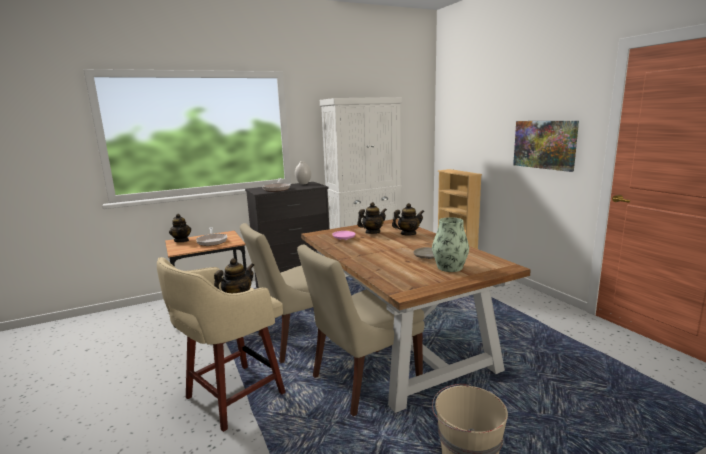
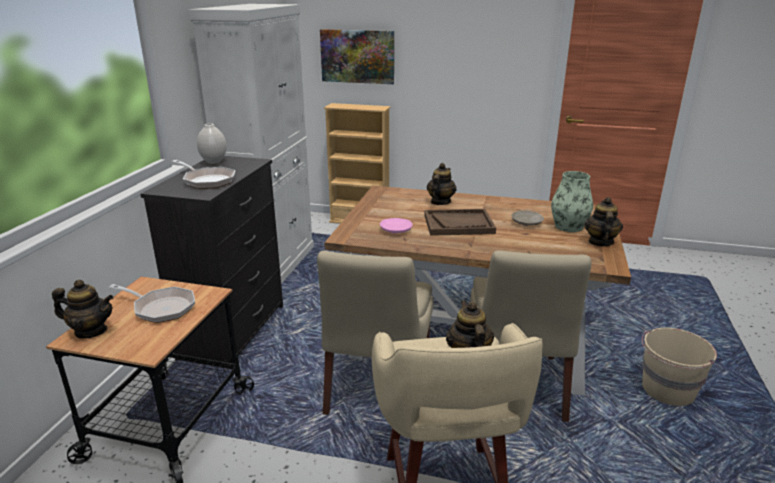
camera: 50 degrees left, 10 degrees up
(372, 232) = (401, 212): teapot -> teapot (600, 242)
(383, 245) = (458, 224): none -> brown tray
(544, 144) = (481, 67): picture -> picture (357, 56)

